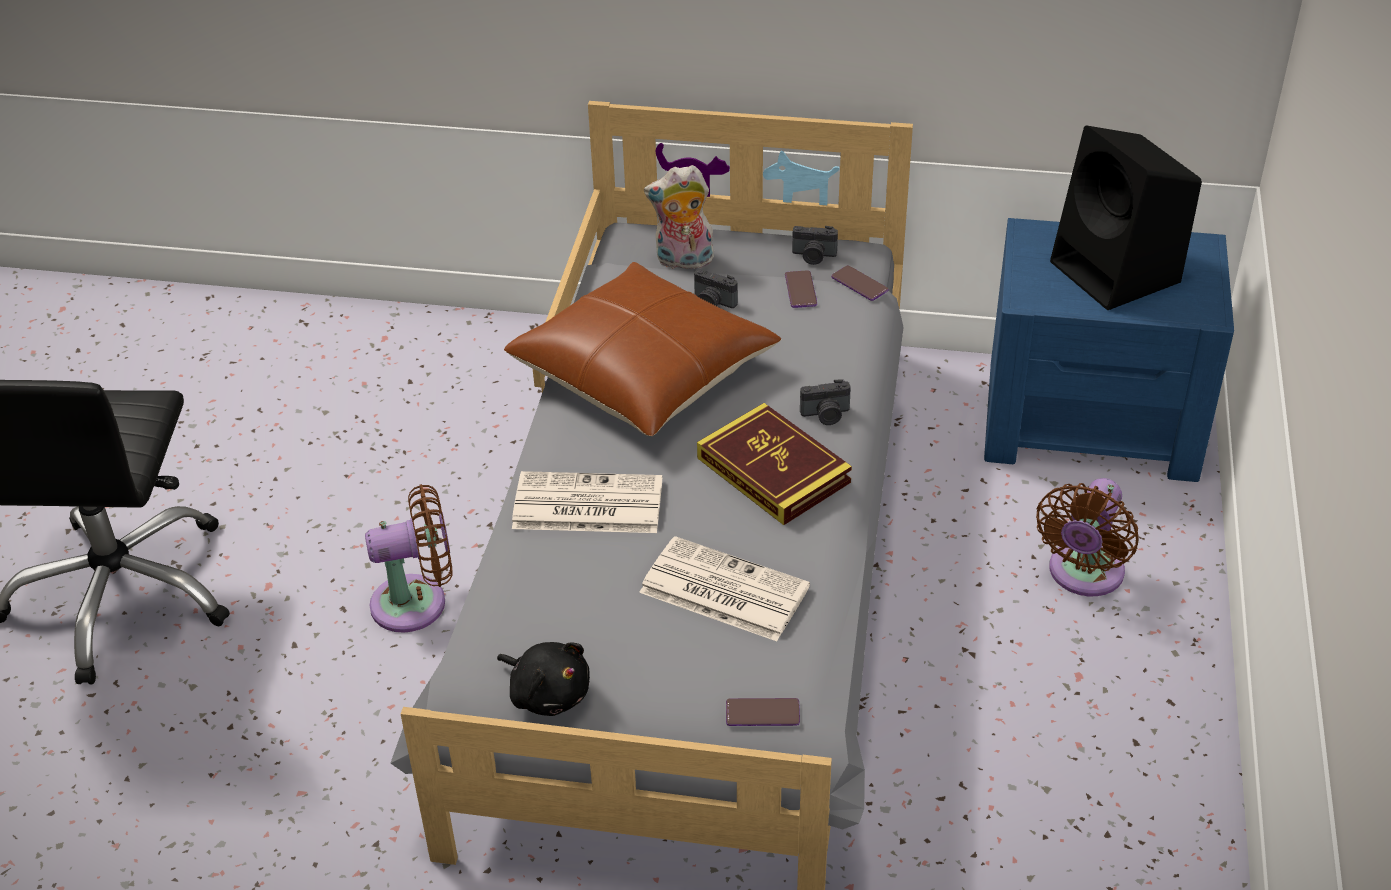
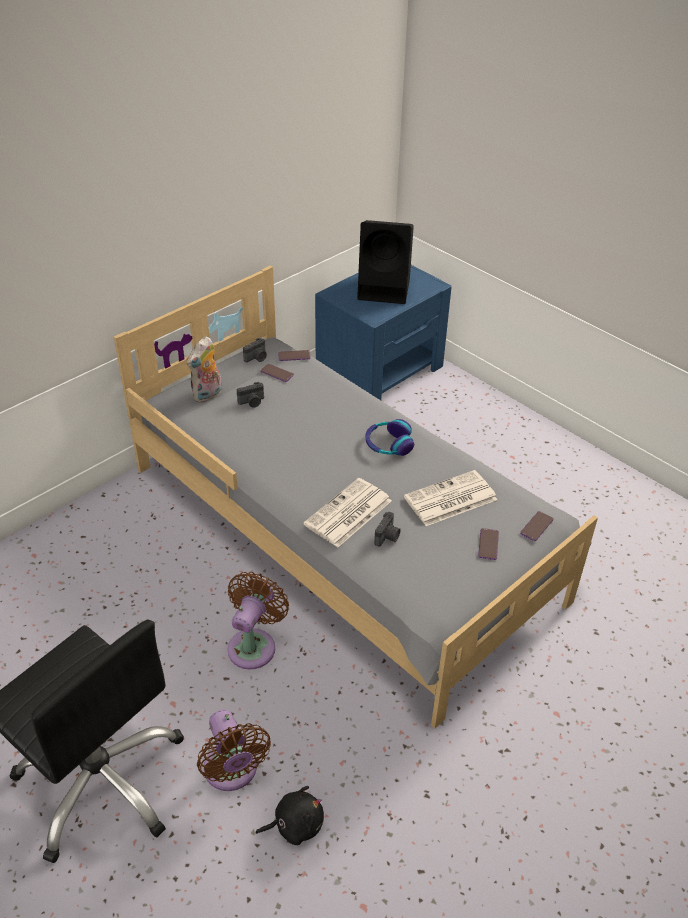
camera: 55 degrees left, 0 degrees up
(547, 693) = (463, 590): black plush toy -> black plush toy (295, 824)
(643, 371) = (274, 448): brown pillow -> none
(667, 676) = (488, 544): none -> phone
(773, 470) = (388, 444): book -> headphones
(826, 415) = (369, 411): camera -> camera (387, 537)
(1083, 575) = (461, 423): brown fan -> brown fan (232, 772)

